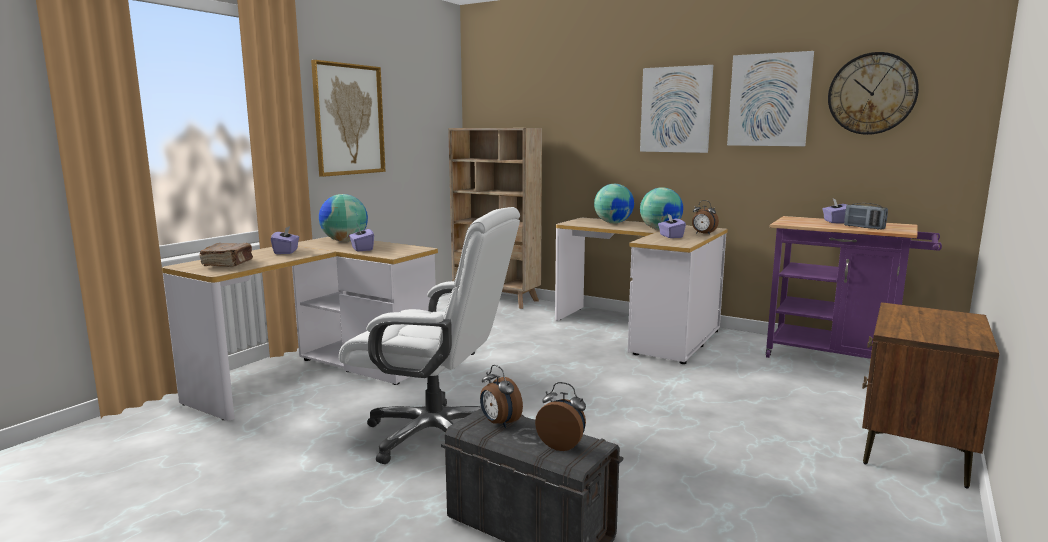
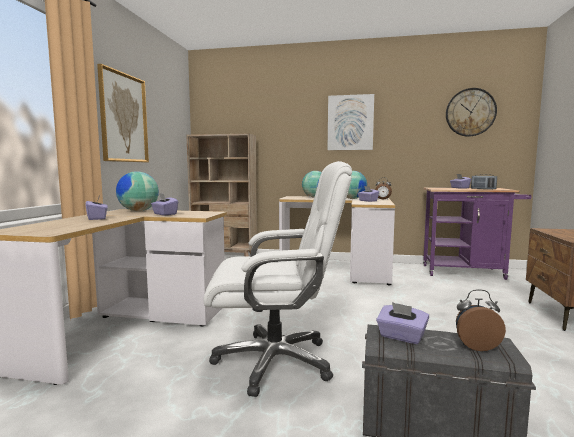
camera: 20 degrees left, 5 degrees down
(228, 264) = (52, 227): brown book -> none
(499, 423) = (401, 337): alarm clock -> purple tissue box
(769, 100) = (410, 116): picture -> none

